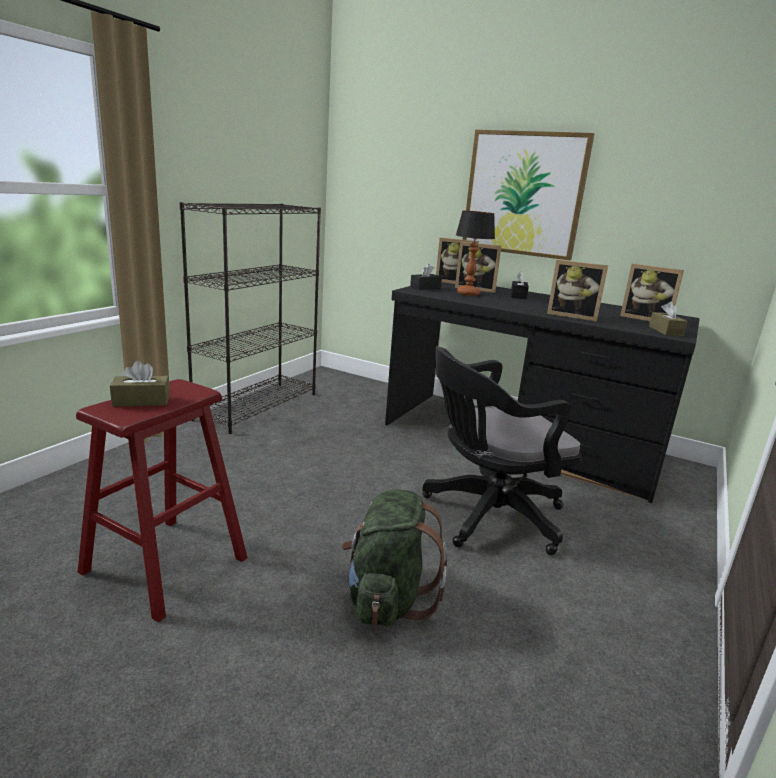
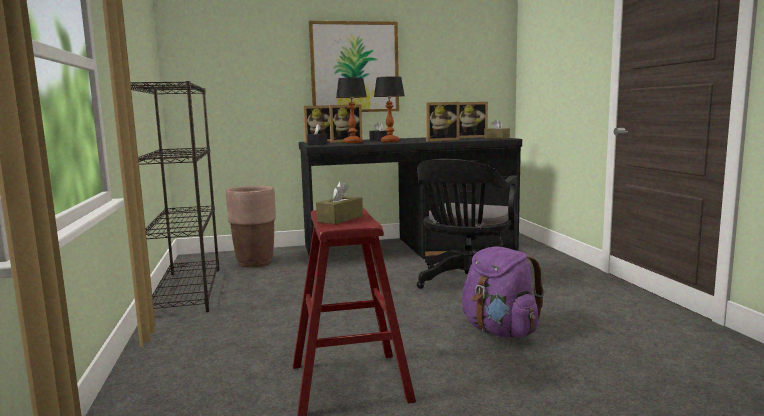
camera: 40 degrees left, 10 degrees down
(354, 397) = (255, 263): none -> brown planter
(387, 599) = (500, 331): green backpack -> purple backpack
(508, 302) = (390, 141): none -> table lamp

